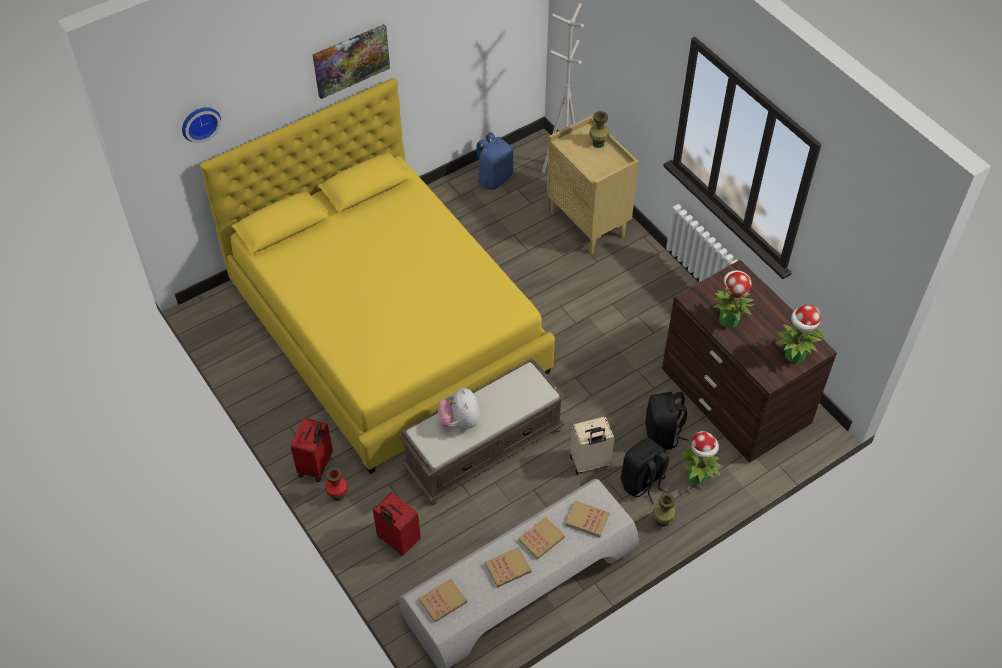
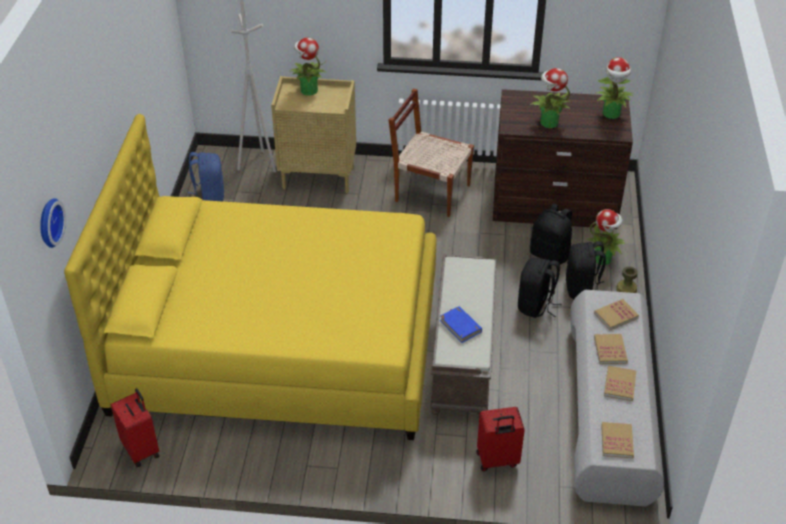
camera: 50 degrees left, 10 degrees down
(316, 466) = (368, 471): red suitcase -> red suitcase (142, 449)
(338, 495) = (413, 473): red vase -> none
(351, 60) = (108, 107): picture -> none
(460, 421) = (460, 326): plush toy -> blue book
(589, 463) = (536, 306): beige suitcase -> black backpack
(598, 143) = (308, 90): green vase -> potted plant
(650, 305) = (430, 192): none -> chair

